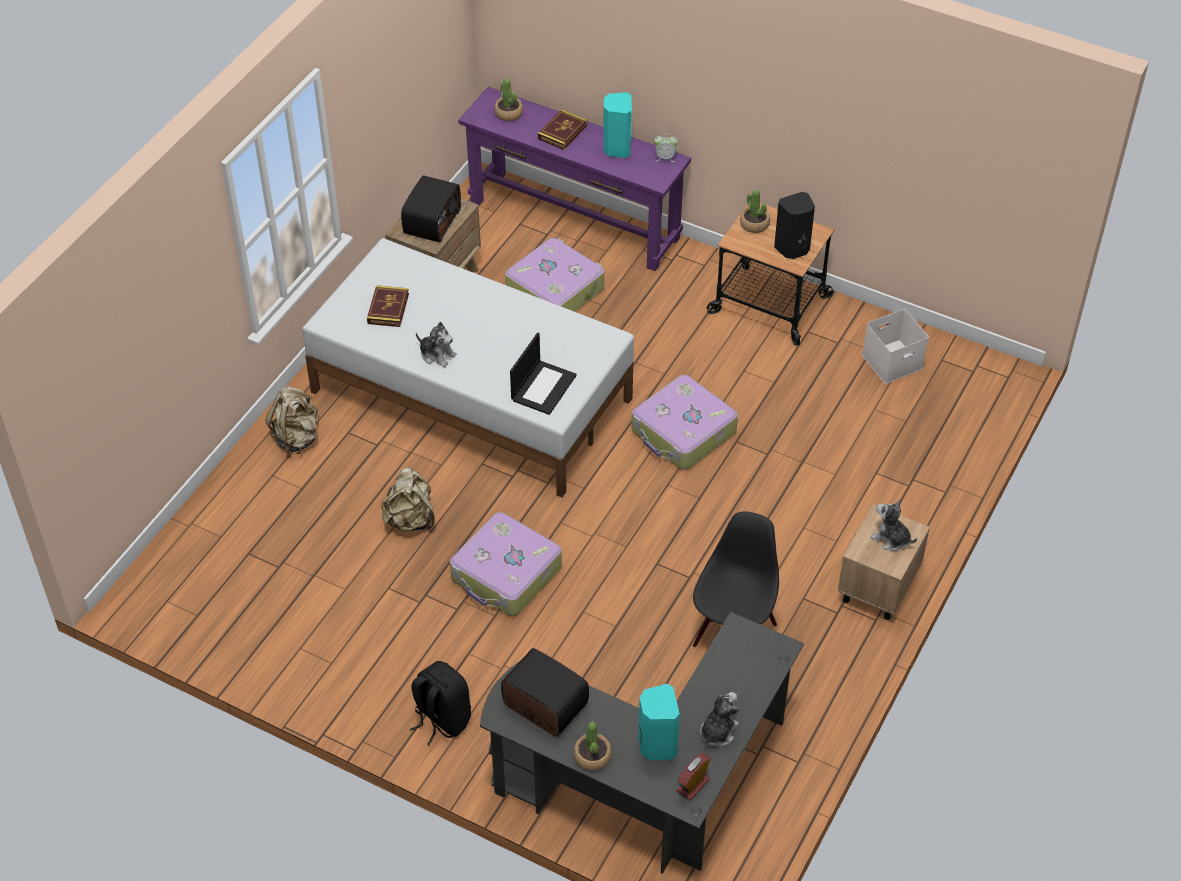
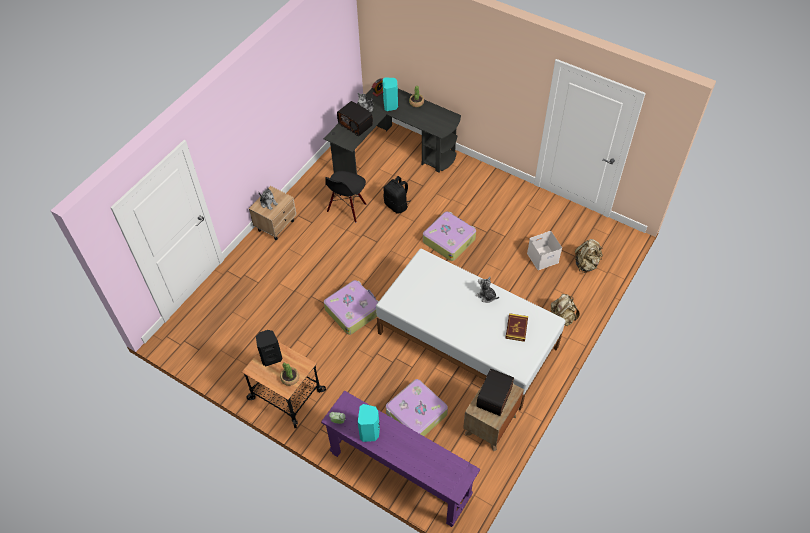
camera: 175 degrees left, 5 degrees up
(410, 520) = (496, 269): beige backpack -> beige backpack (586, 264)
(441, 719) = (477, 180): black backpack -> black backpack (397, 205)
(509, 113) = (443, 472): potted plant -> none
(543, 387) = (428, 273): laptop -> none
(544, 705) = (434, 120): radio -> radio (356, 125)
(562, 132) = (406, 450): book -> none
(892, 362) = (227, 349): white storage box -> white storage box (543, 257)

